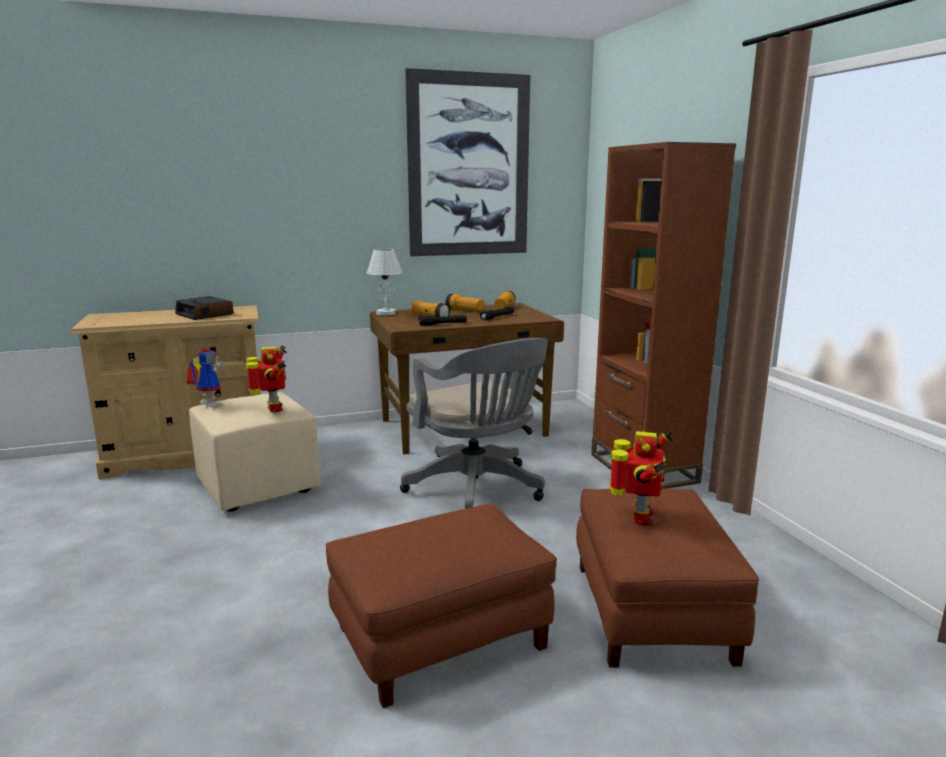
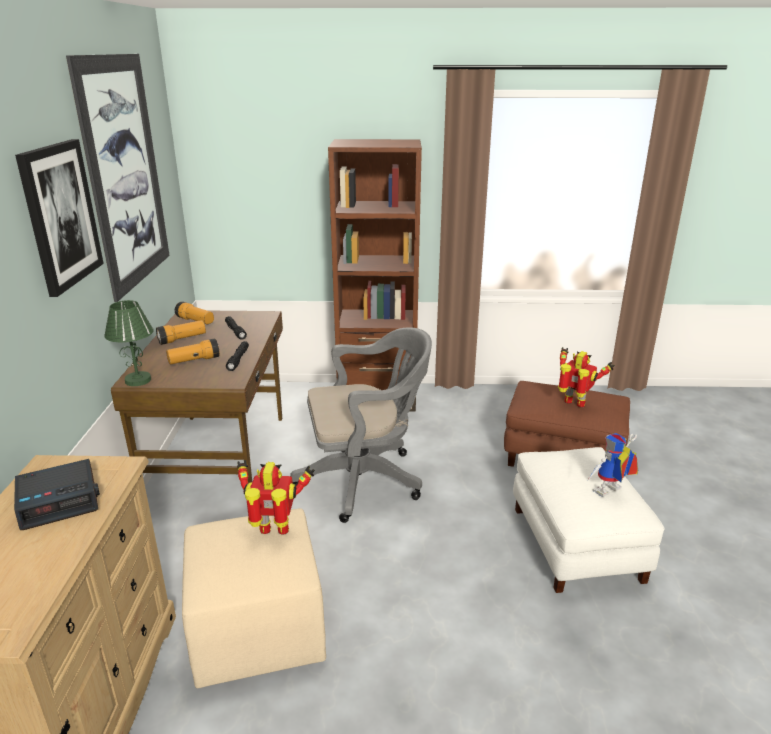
camera: 70 degrees left, 10 degrees up
(206, 405) = (213, 589): toy robot -> toy robot (608, 493)
(355, 173) = (60, 215): none -> picture
(386, 313) = (138, 380): white table lamp -> green table lamp
(440, 636) = (575, 543): brown ottoman -> white ottoman

